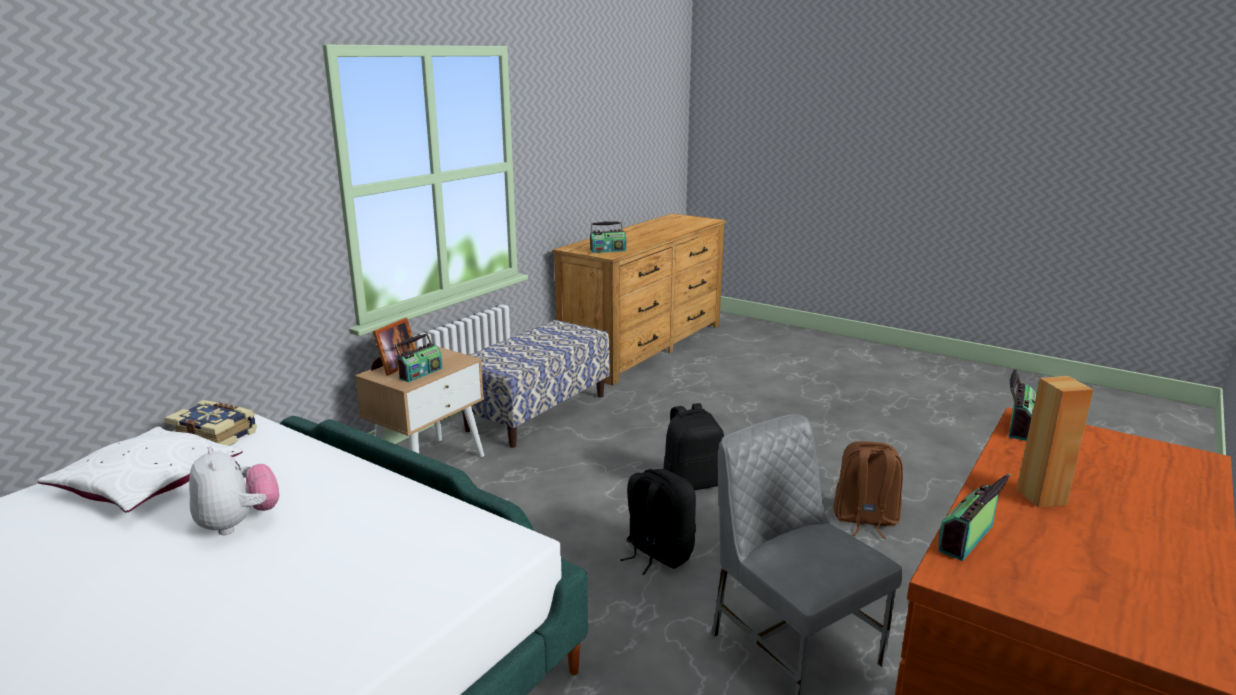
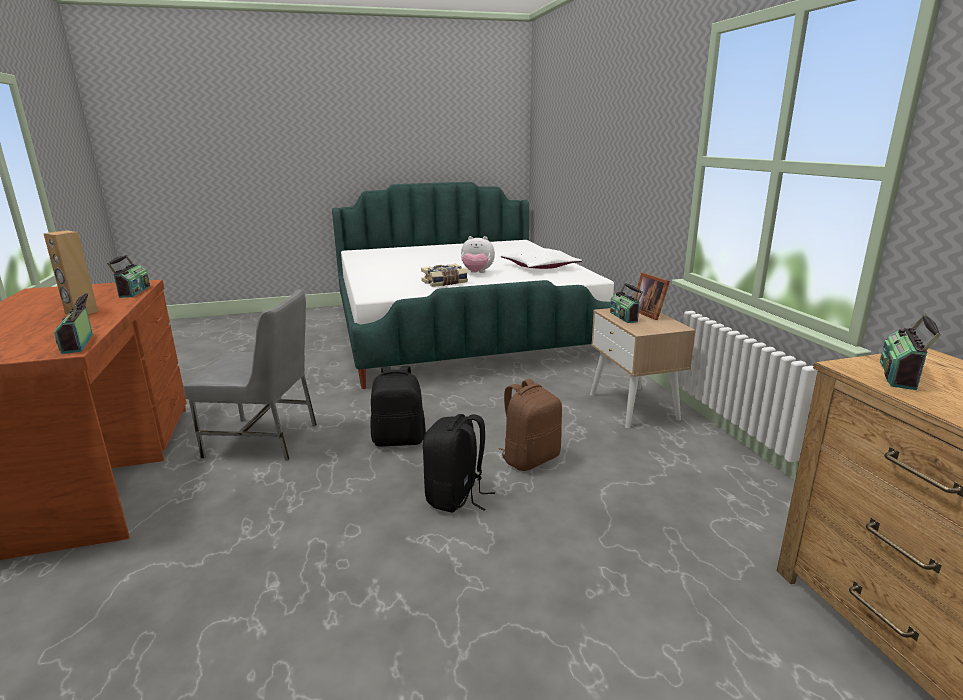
camera: 130 degrees right, 0 degrees up
(215, 436) = (577, 275): book -> book (445, 283)
(537, 412) = (709, 480): bench -> none
(864, 520) = (263, 555): brown backpack -> brown backpack (530, 458)

